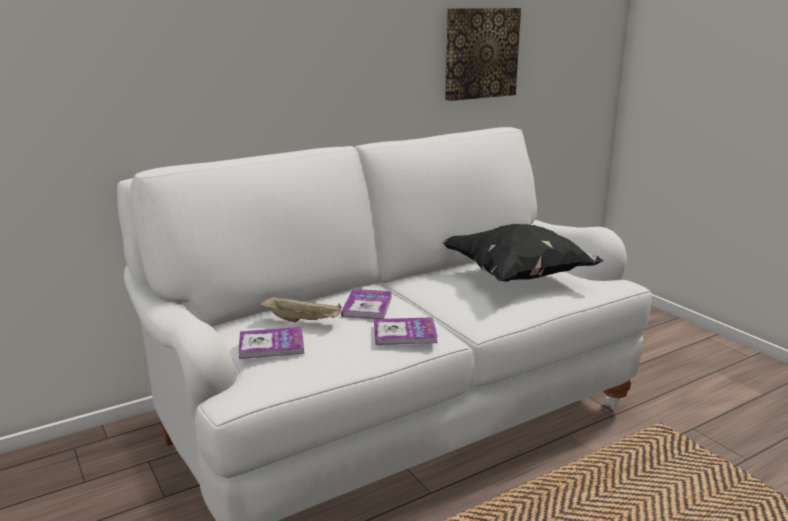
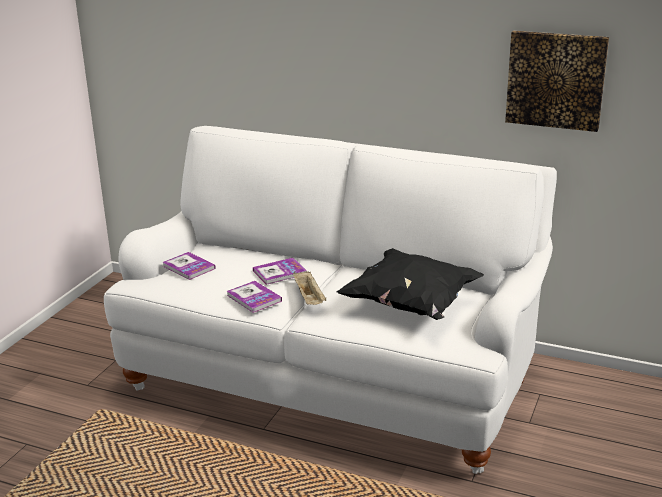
camera: 55 degrees right, 5 degrees up
(303, 320) = (231, 263): beige tray -> beige tray (309, 298)

